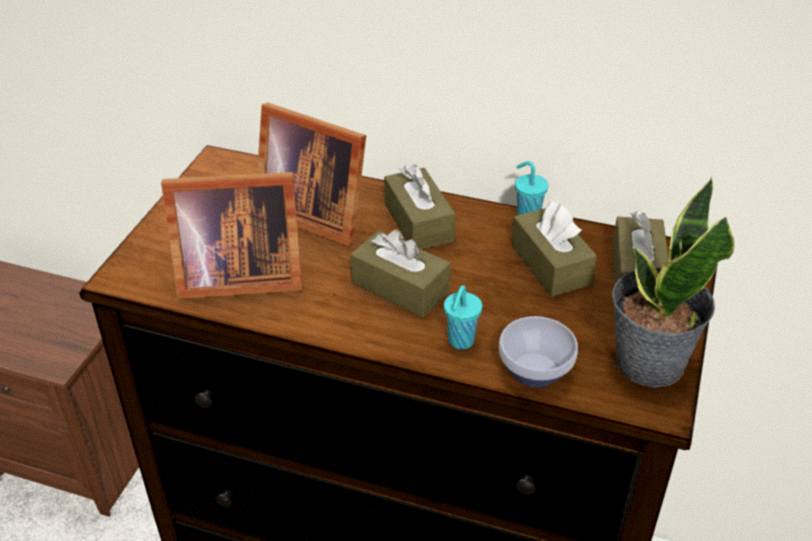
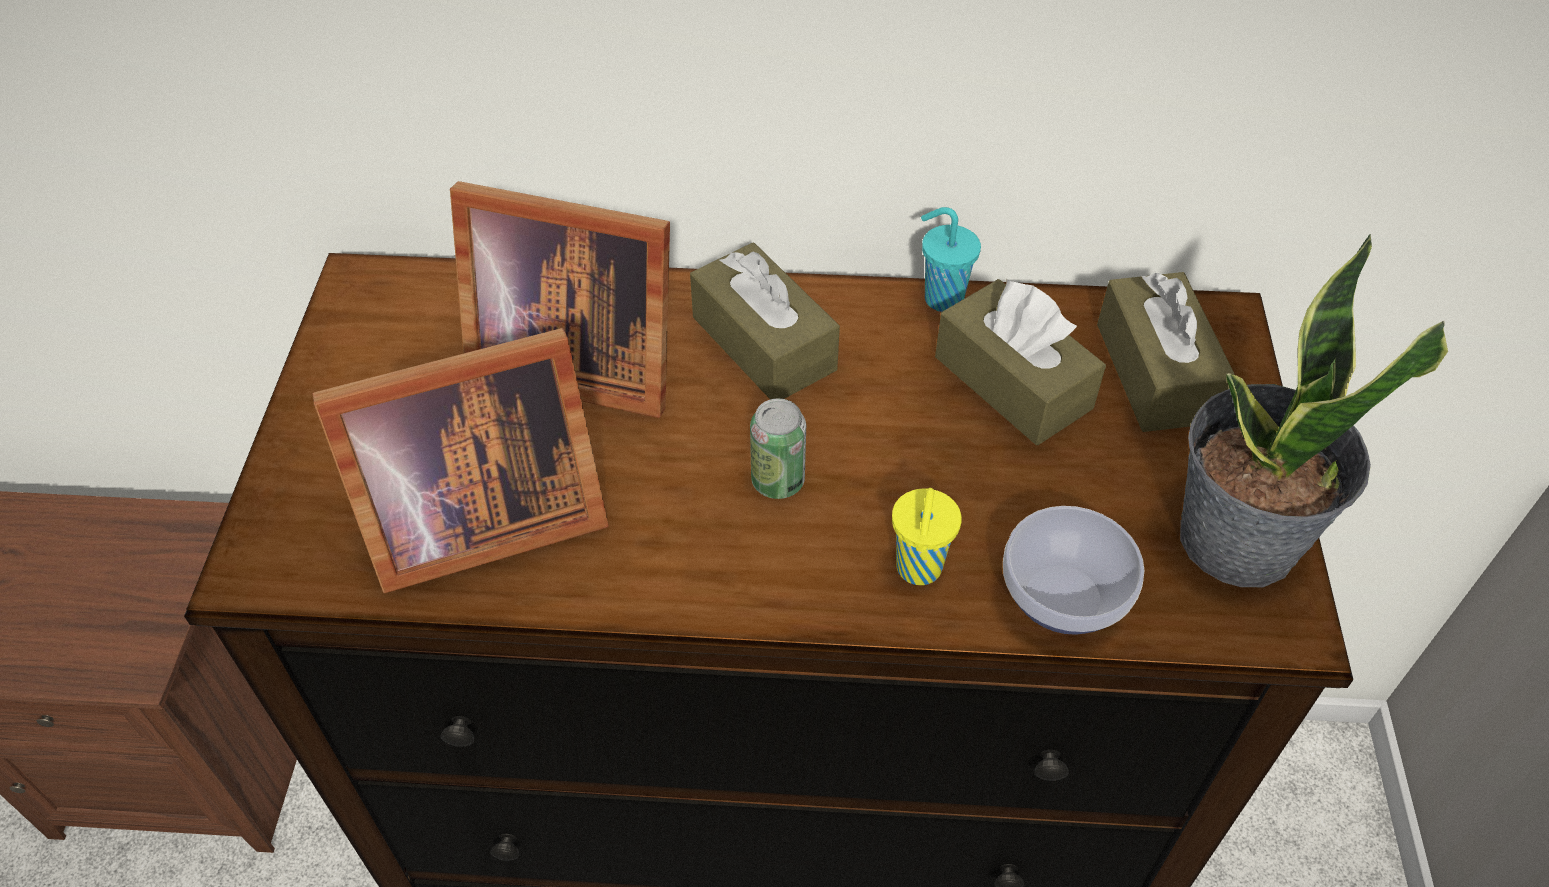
camera: 15 degrees left, 10 degrees up
(400, 287) = (778, 481): brown tissue box -> can
(460, 342) = (918, 570): turquoise cup -> yellow cup

